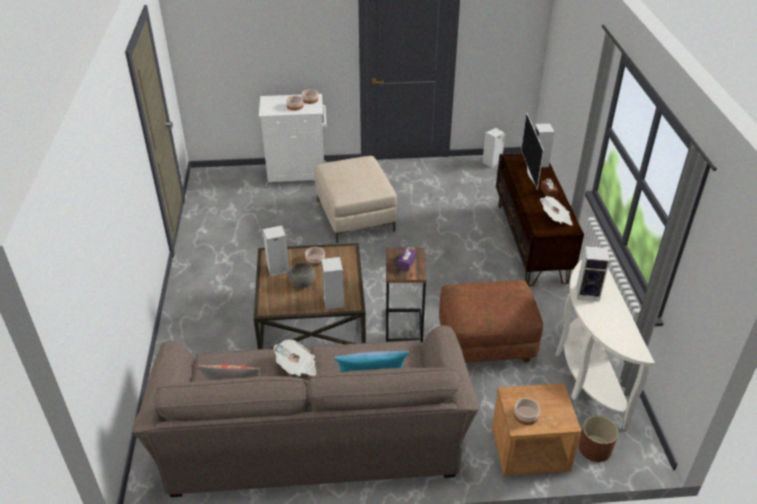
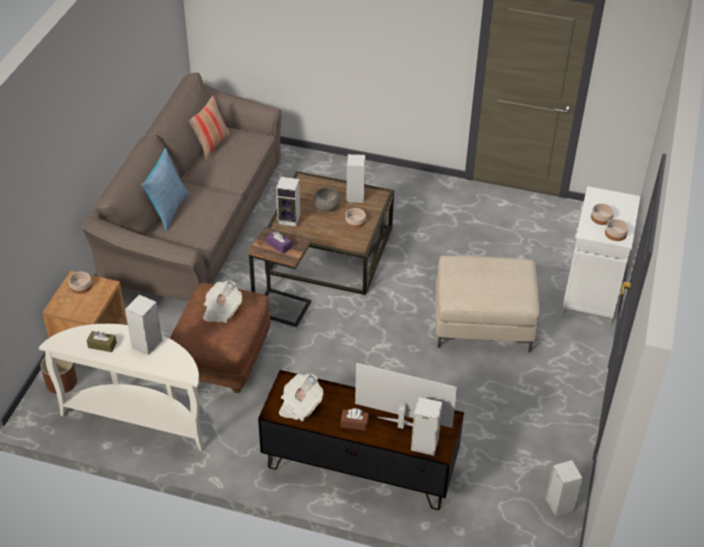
camera: 110 degrees right, 5 degrees up
(297, 367) = (221, 180): newspaper -> newspaper (221, 310)
(613, 320) = (102, 345): none -> brown tissue box

